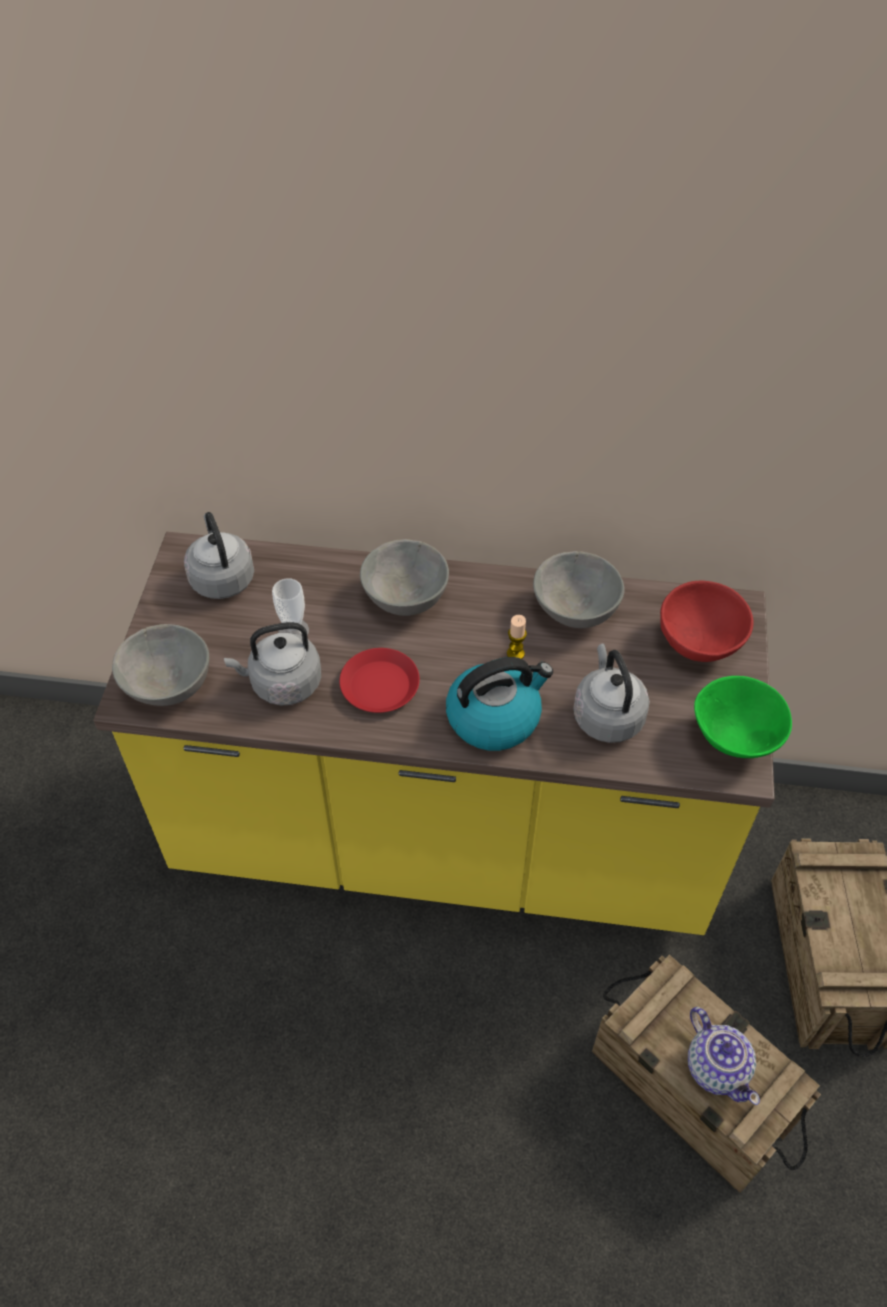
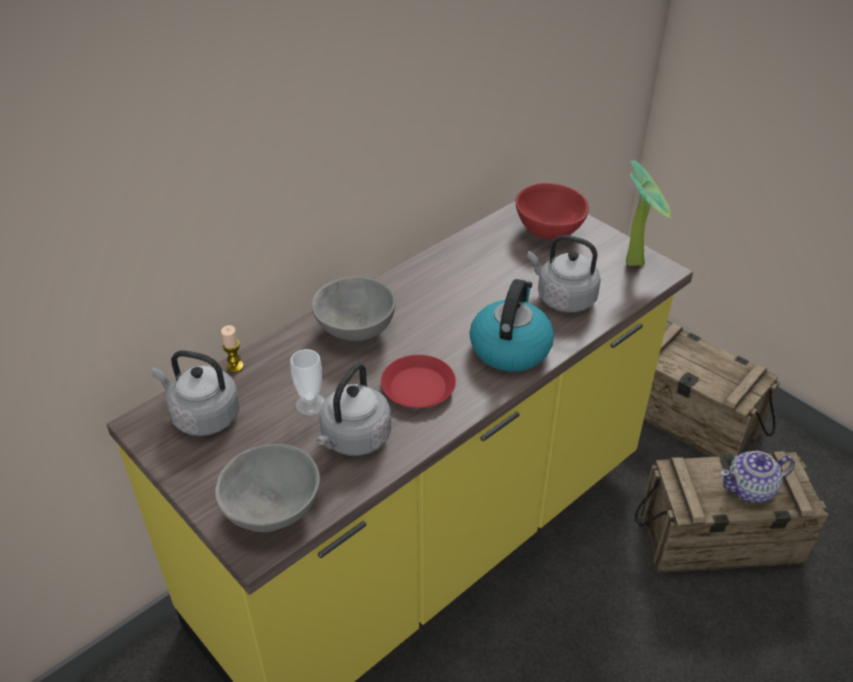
camera: 50 degrees left, 10 degrees down
(515, 653) = (467, 308): candle -> candle (235, 366)
(573, 611) = (464, 264): grey bowl -> none
(717, 1066) = (751, 489): teapot -> teapot turned 150 degrees clockwise
(734, 741) = (637, 261): green bowl -> potted plant

